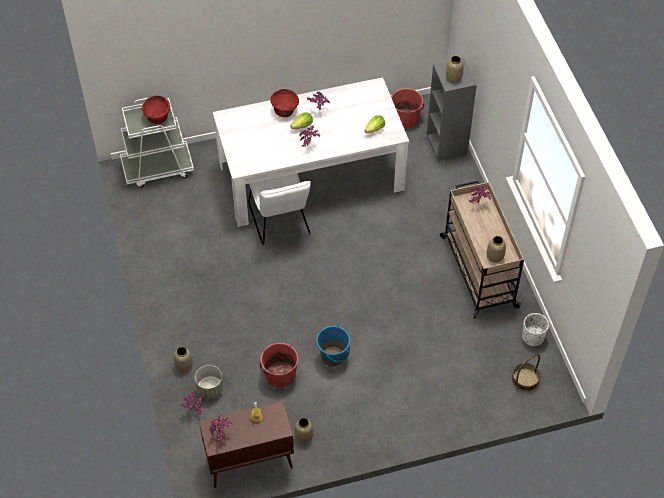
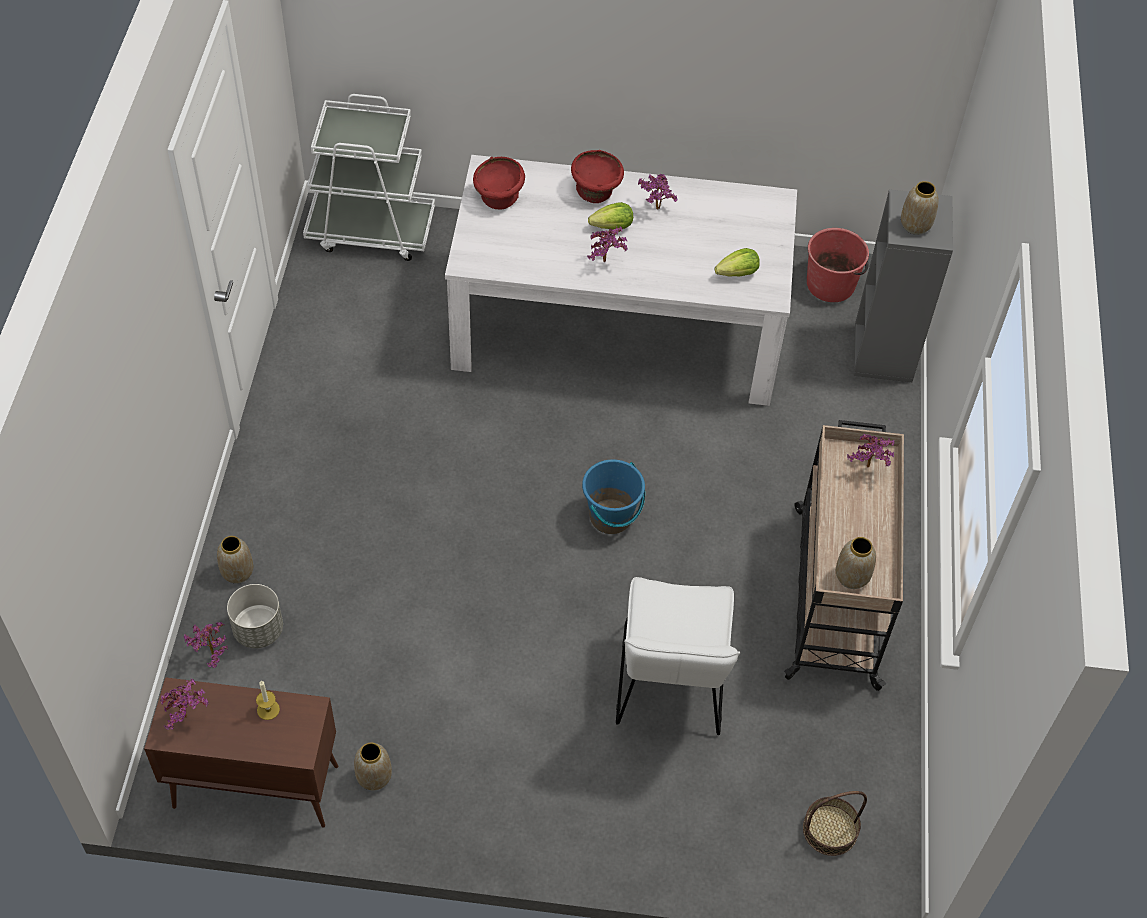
camera: 20 degrees right, 0 degrees up
(158, 117) = (377, 135): red bowl -> red bowl (499, 198)
(279, 374) = (389, 649): red bucket -> none
(280, 222) = (526, 387): white chair -> white chair (670, 689)
(333, 356) = (498, 652): blue bucket -> blue bucket (611, 517)
(533, 337) = (881, 755): white planter -> none

